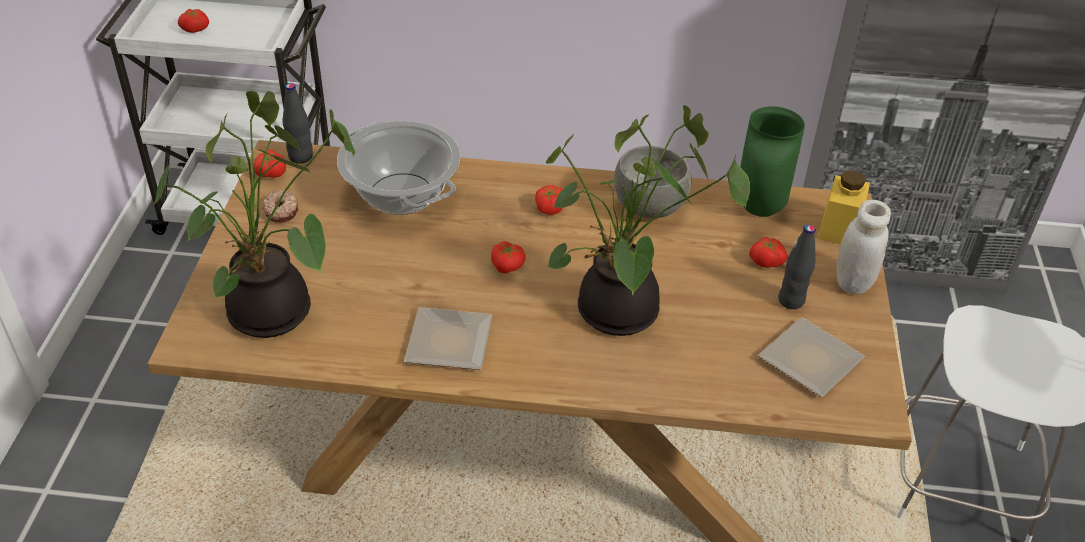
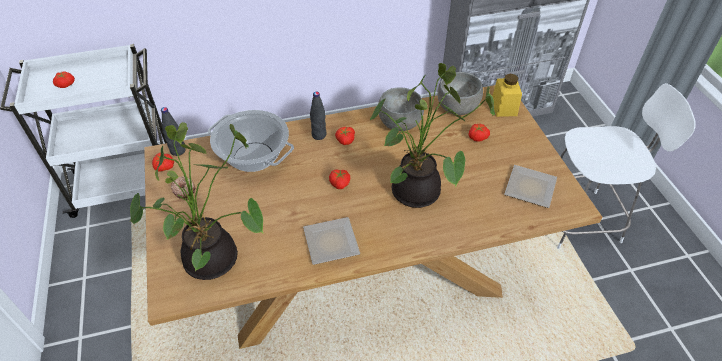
camera: 20 degrees left, 5 degrees up
(757, 208) = (457, 107): green vase -> grey bowl
(791, 300) = (502, 156): black bottle -> black bottle (319, 135)
(853, 282) = (527, 136): white jar -> none

